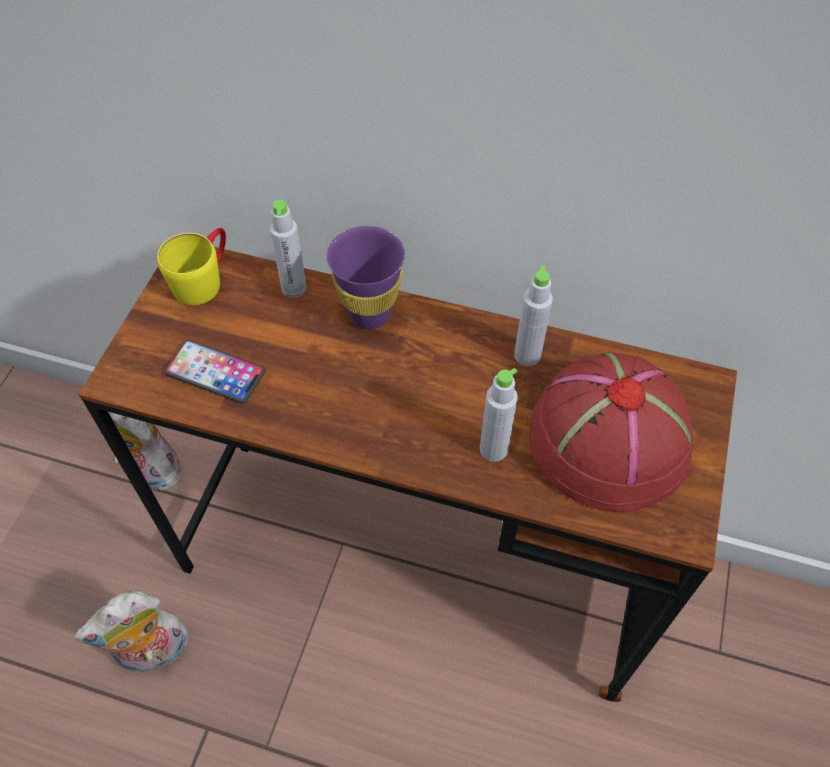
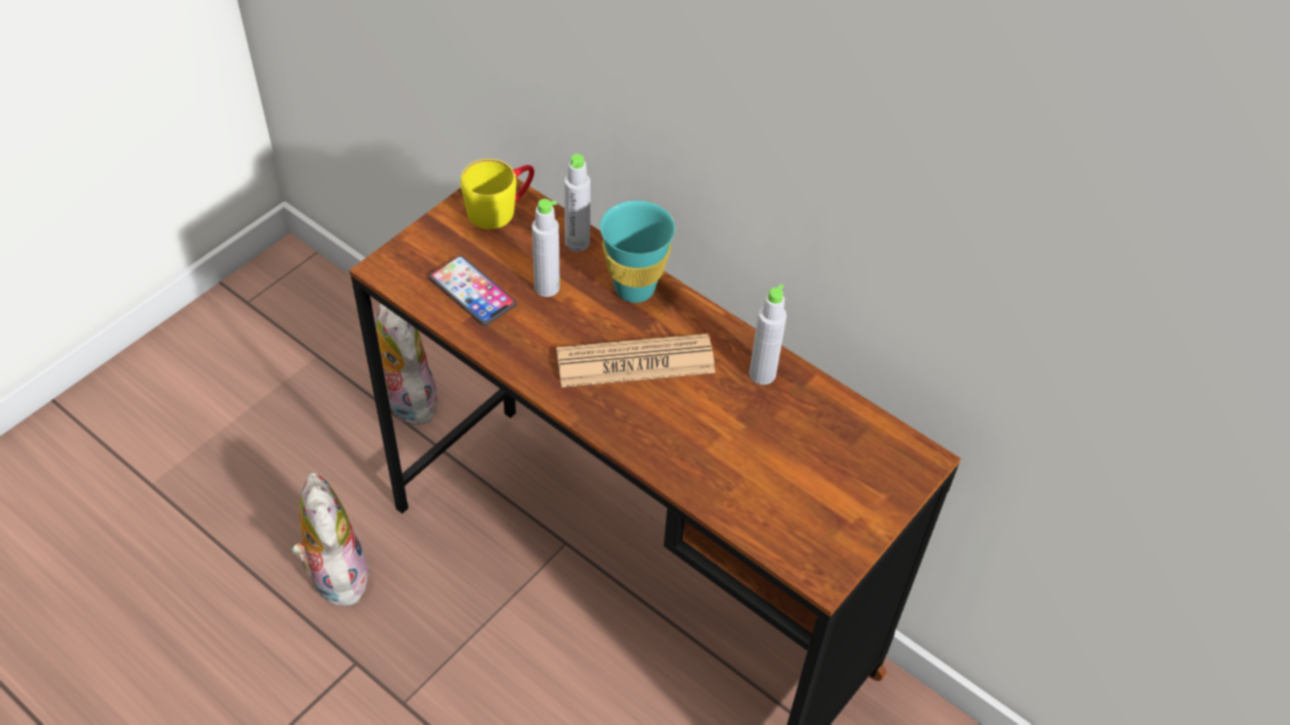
camera: 20 degrees right, 5 degrees down
(153, 653) = (335, 574): plush toy -> plush toy turned 75 degrees clockwise
(370, 314) = (634, 289): purple cup -> turquoise cup
(406, 387) = (635, 362): none -> newspaper
(493, 449) = (685, 442): grey bottle -> grey bottle (547, 287)
(608, 437) = (797, 470): red hat -> none

